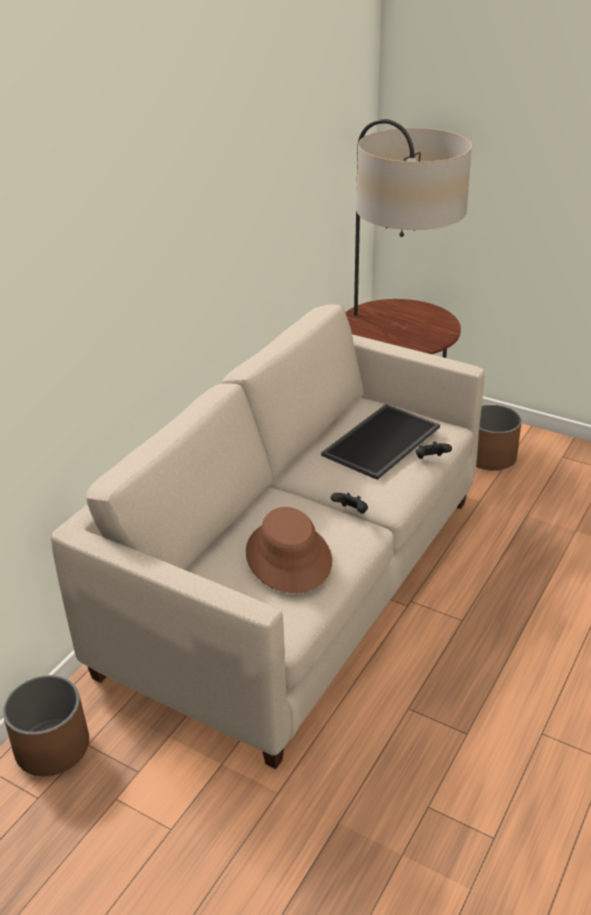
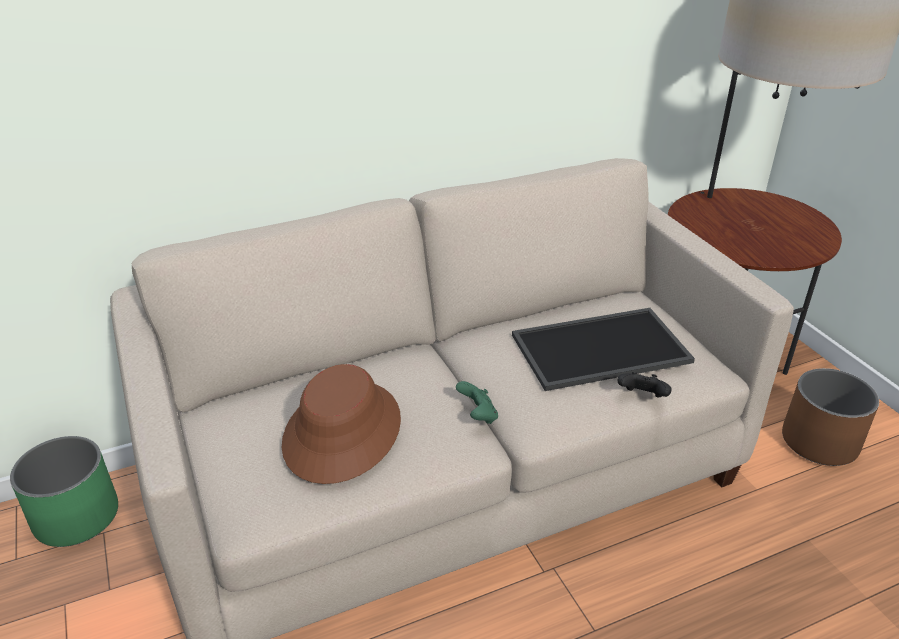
camera: 35 degrees right, 0 degrees up
(52, 747) = (77, 516): brown planter -> green planter
(351, 512) = (478, 415): black game controller -> green game controller

